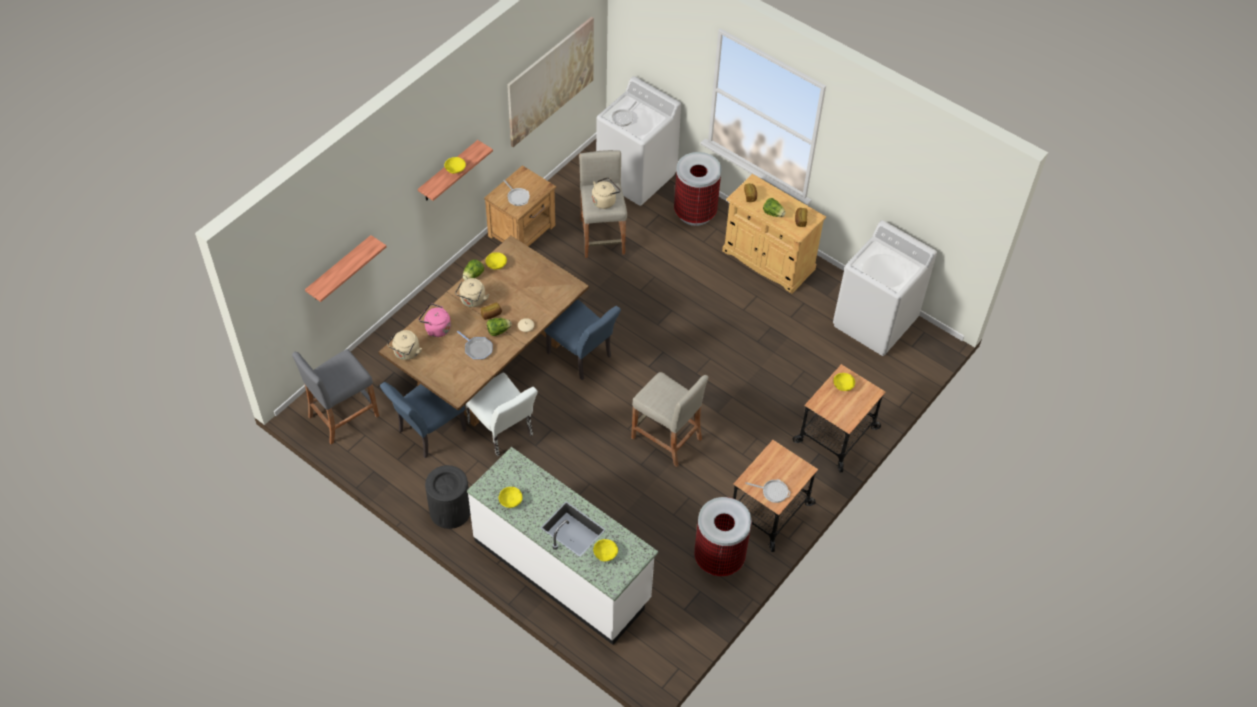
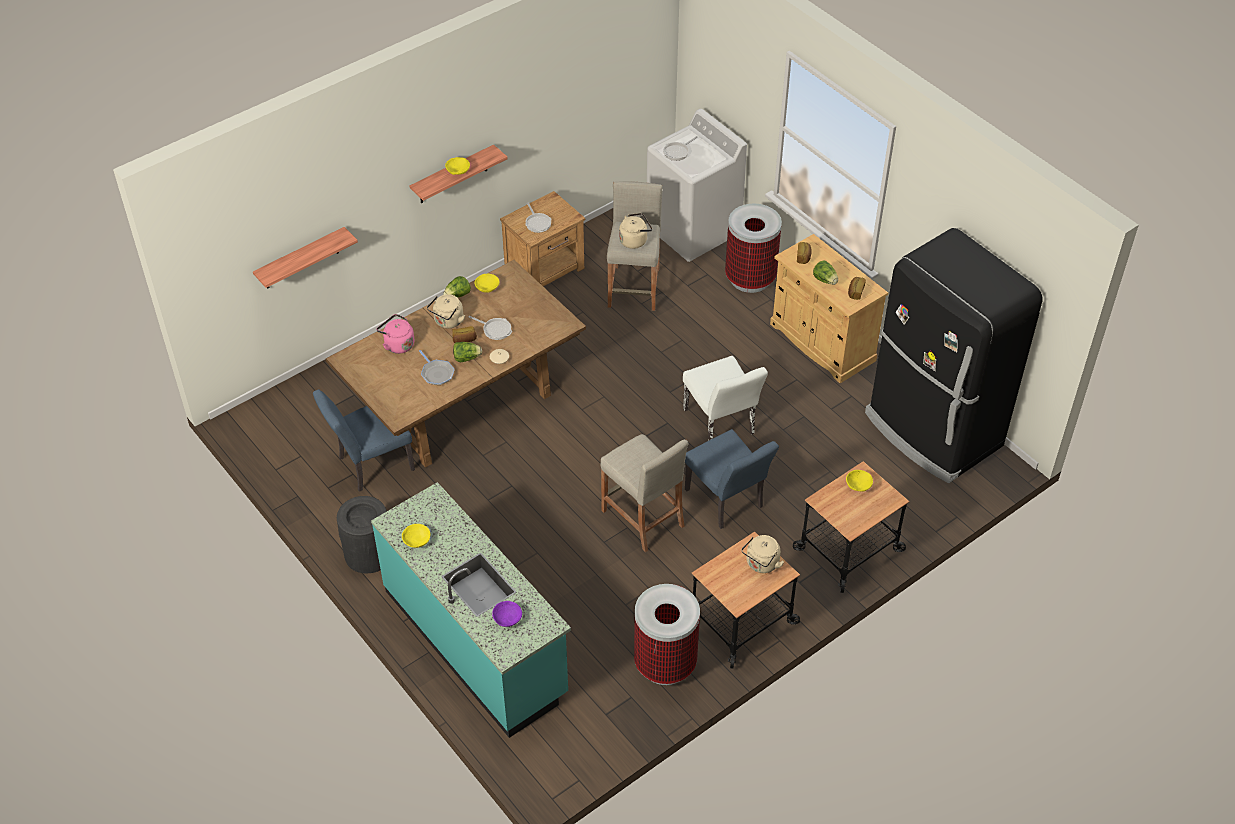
camera: 15 degrees right, 5 degrees down
(343, 416) = (283, 431): grey stool -> none
(406, 353) = (355, 365): beige kettle -> beige kettle (761, 564)
(503, 432) = (456, 479): white chair -> white chair (721, 425)
(551, 81) = (597, 96): picture -> none
(562, 570) = (476, 642): white counter -> turquoise counter
(582, 357) = (572, 413): blue chair -> blue chair (727, 502)
(605, 553) = (507, 618): yellow bowl -> purple bowl
(773, 491) = (736, 590): frying pan -> frying pan (495, 329)
(875, 322) = (932, 431): white washing machine -> black fridge

